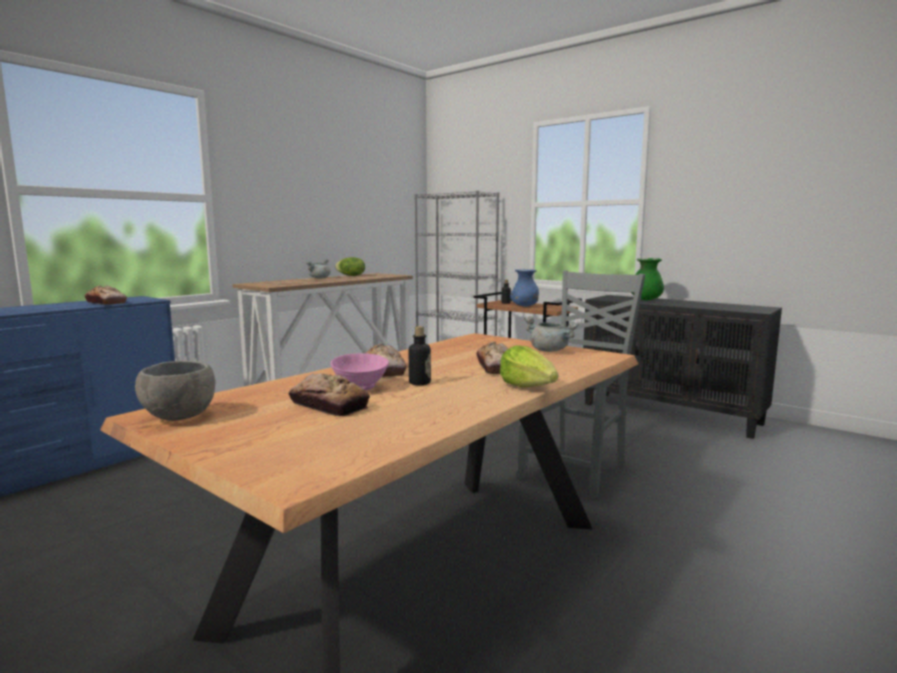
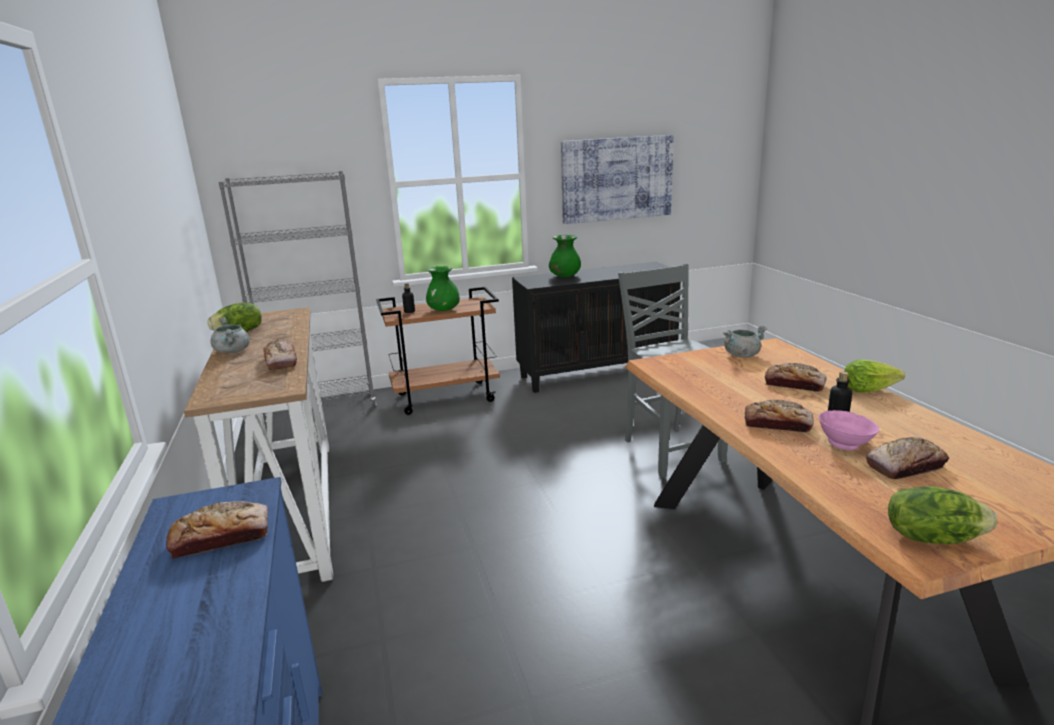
camera: 55 degrees left, 10 degrees up
(181, 416) = (932, 537): grey bowl -> lettuce
(312, 282) = (281, 361): none -> bread
(524, 306) = (443, 310): blue vase -> green vase
(750, 208) = (616, 178): none -> picture

